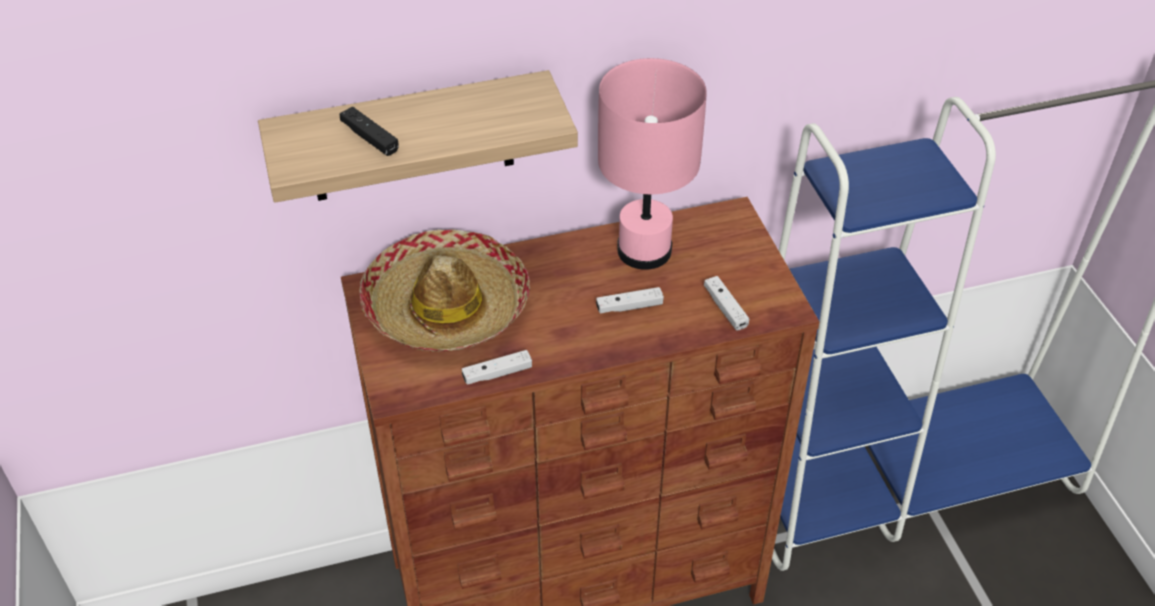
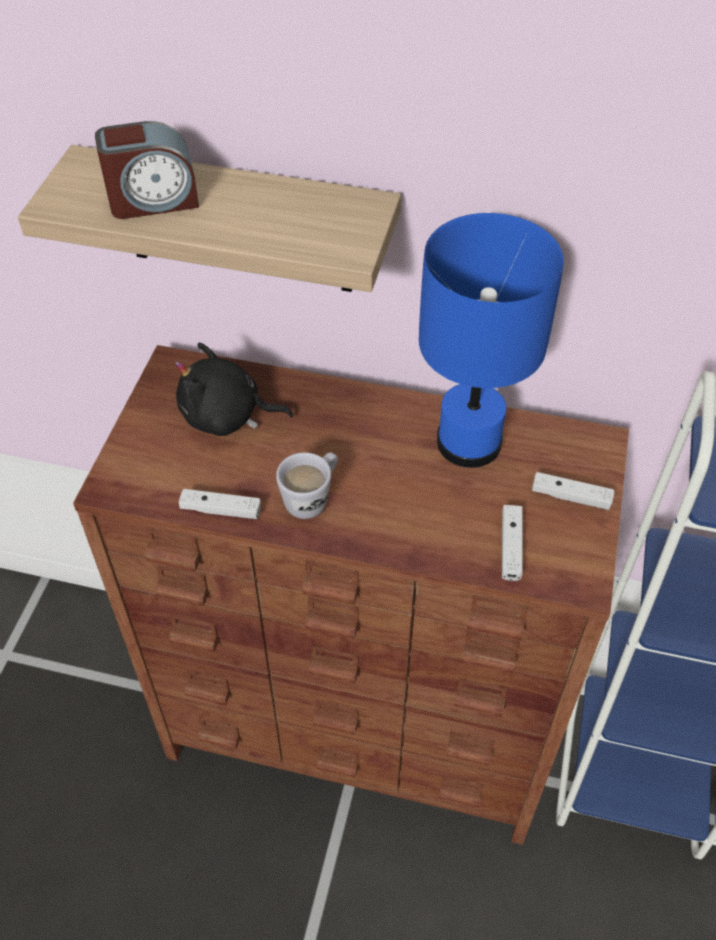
camera: 30 degrees right, 5 degrees up
(370, 138) = (153, 200): black game controller -> alarm clock
(446, 306) = (227, 417): hat -> black plush toy
(560, 336) = (312, 498): none -> white mug
(629, 307) = (407, 498): white game controller -> white game controller (571, 497)
(643, 250) = (469, 441): pink table lamp -> blue table lamp

